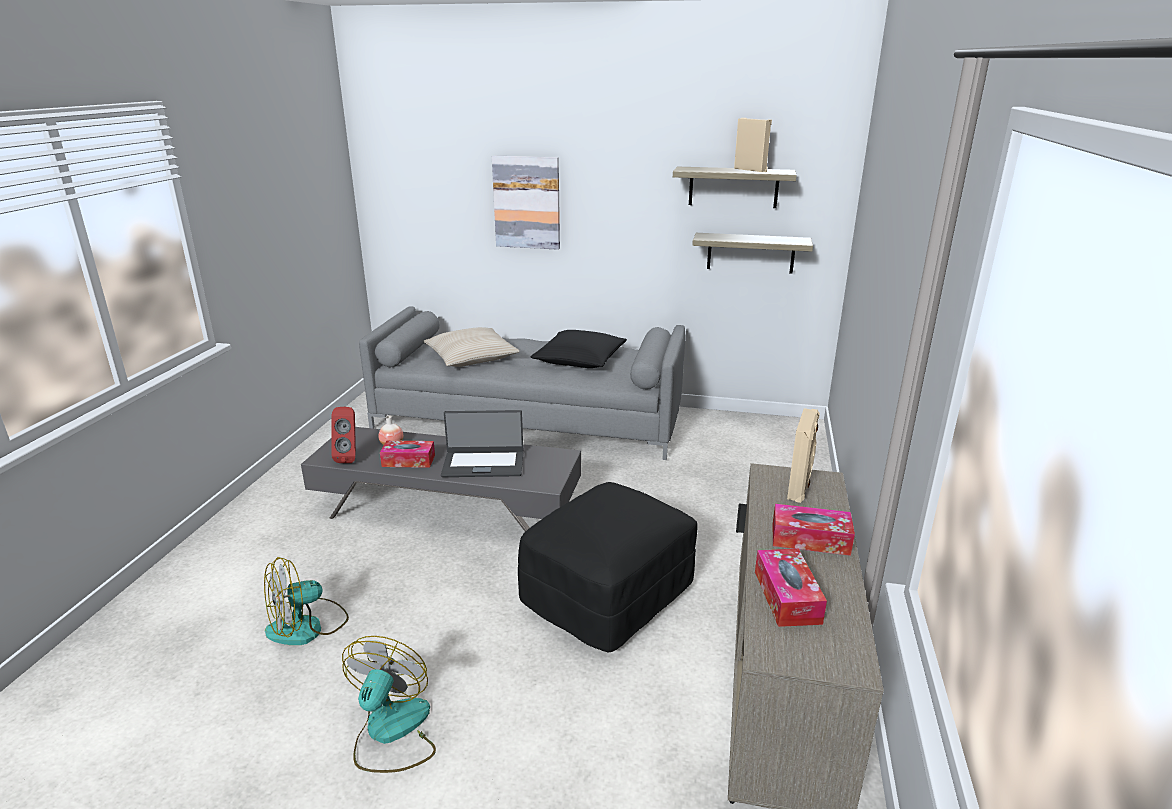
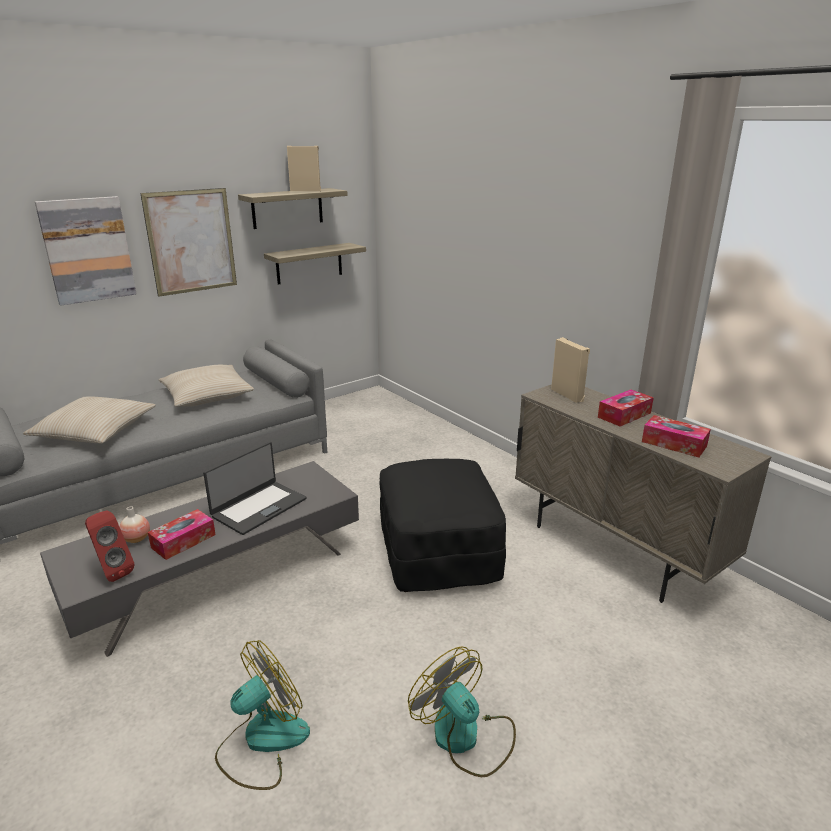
camera: 50 degrees left, 0 degrees up
(307, 626) = (262, 741): fan -> fan turned 135 degrees counterclockwise
(579, 359) = (207, 395): black pillow -> beige pillow
(620, 208) = (191, 241): none -> picture

